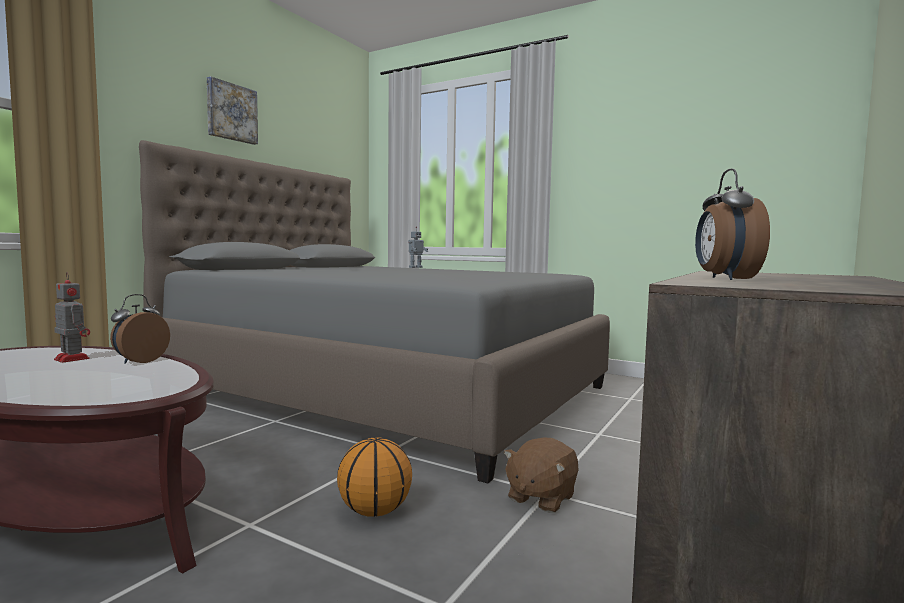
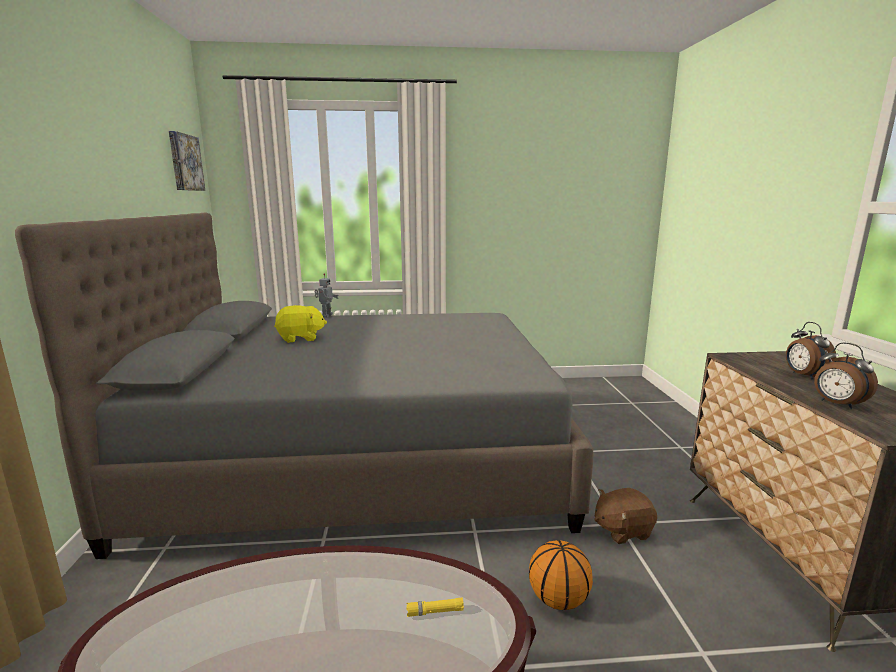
camera: 35 degrees left, 10 degrees up
(71, 359) = (253, 606): toy robot -> none
(132, 382) = (435, 611): none -> yellow flashlight
(139, 361) = (342, 572): alarm clock -> alarm clock (803, 376)
(231, 112) = (89, 150): picture -> picture (184, 162)
(357, 269) = (300, 338): none -> yellow plush toy
(540, 497) = (622, 530): brown plush toy -> brown plush toy turned 75 degrees clockwise

